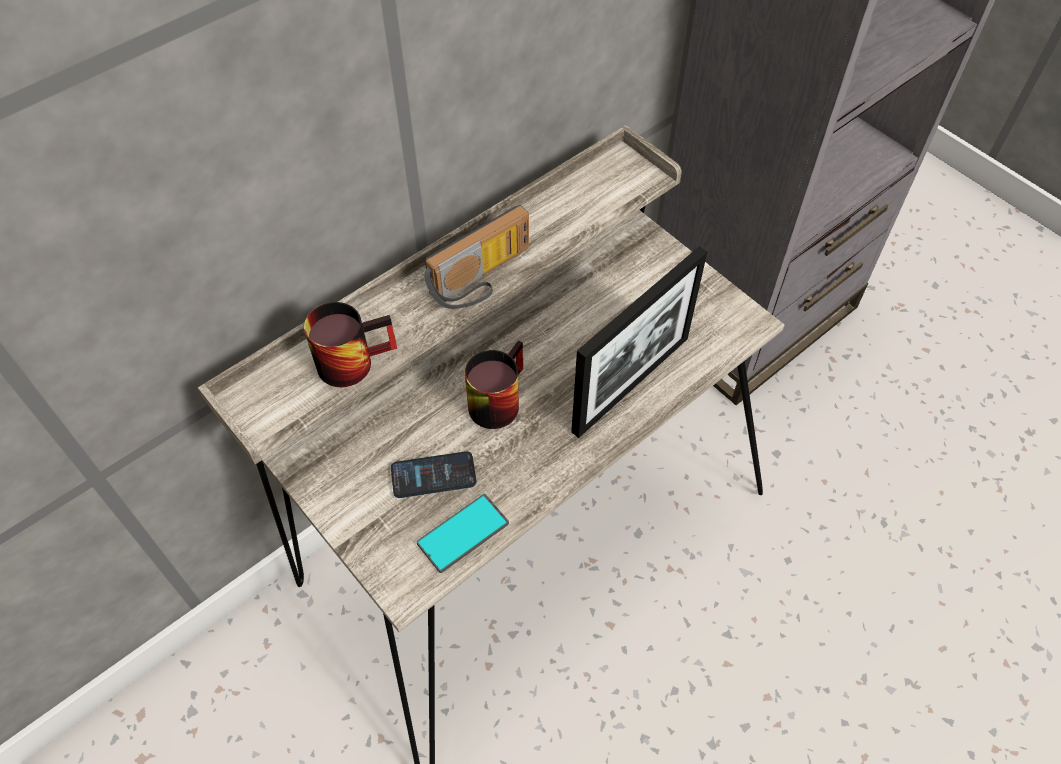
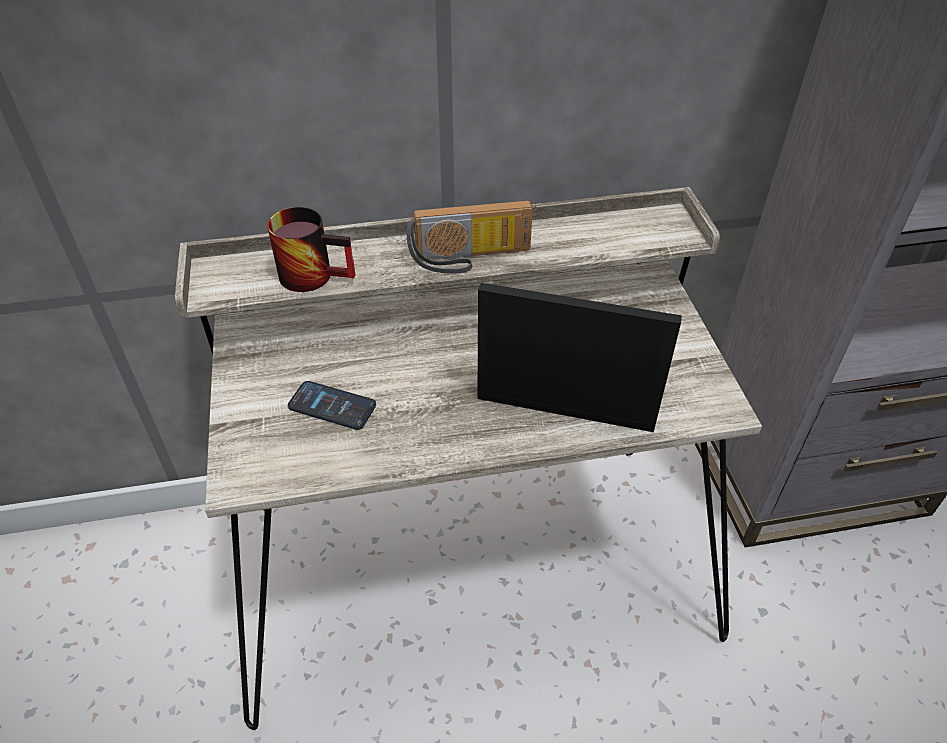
camera: 30 degrees right, 10 degrees down
(463, 533) = (319, 462): phone -> none
(494, 398) = (431, 370): mug -> none
(631, 384) = (564, 411): picture frame -> picture frame turned 150 degrees counterclockwise

